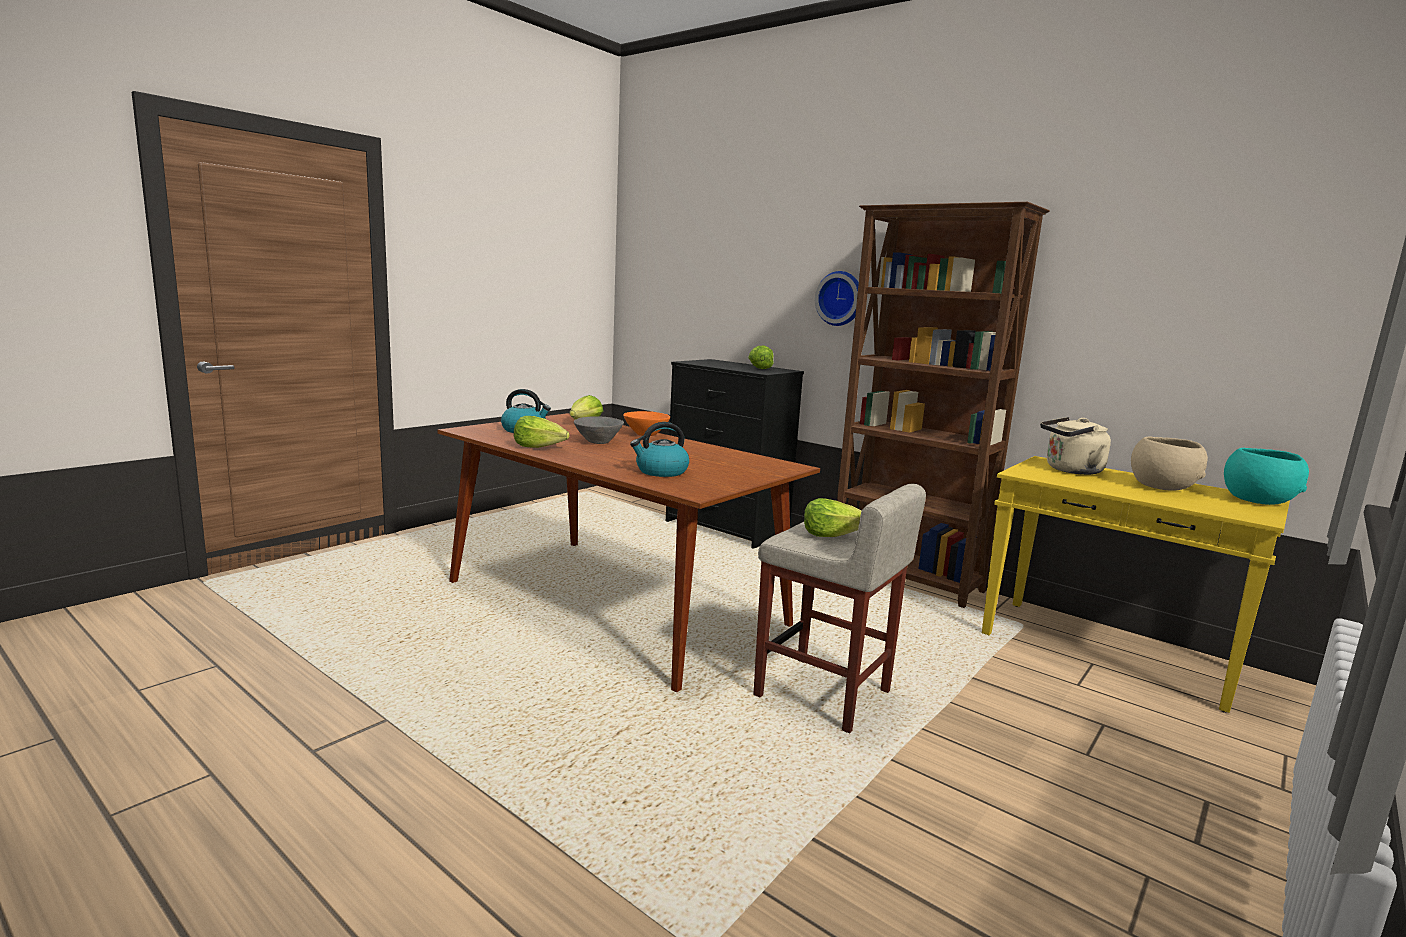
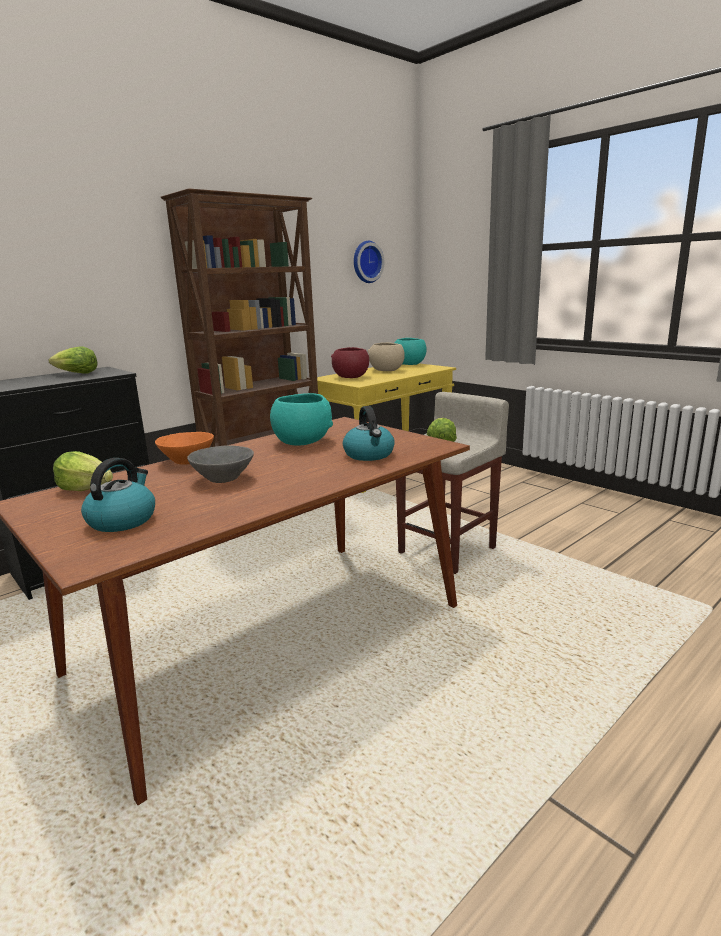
camera: 80 degrees left, 5 degrees up
(539, 447) = (247, 504): lettuce -> none
(707, 456) = (302, 441): none -> turquoise bowl
(840, 298) = (127, 284): wall clock -> wall clock (366, 262)
(1070, 470) = (350, 377): beige kettle -> red bowl

